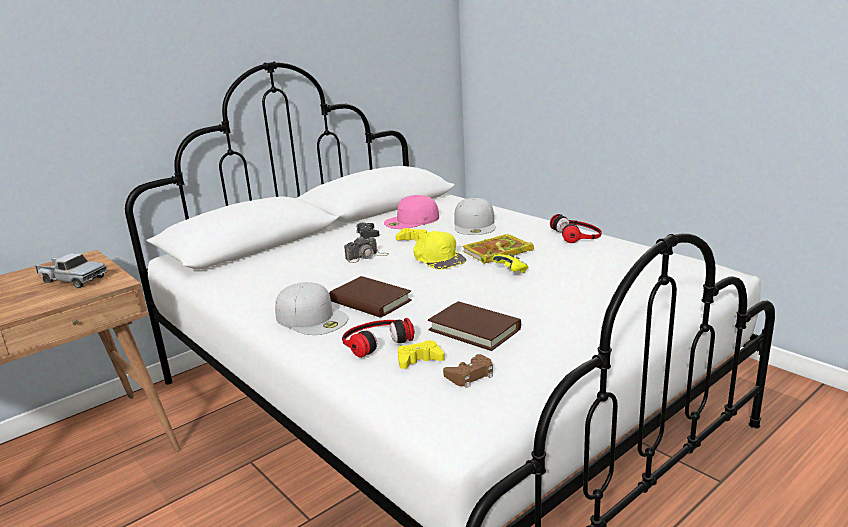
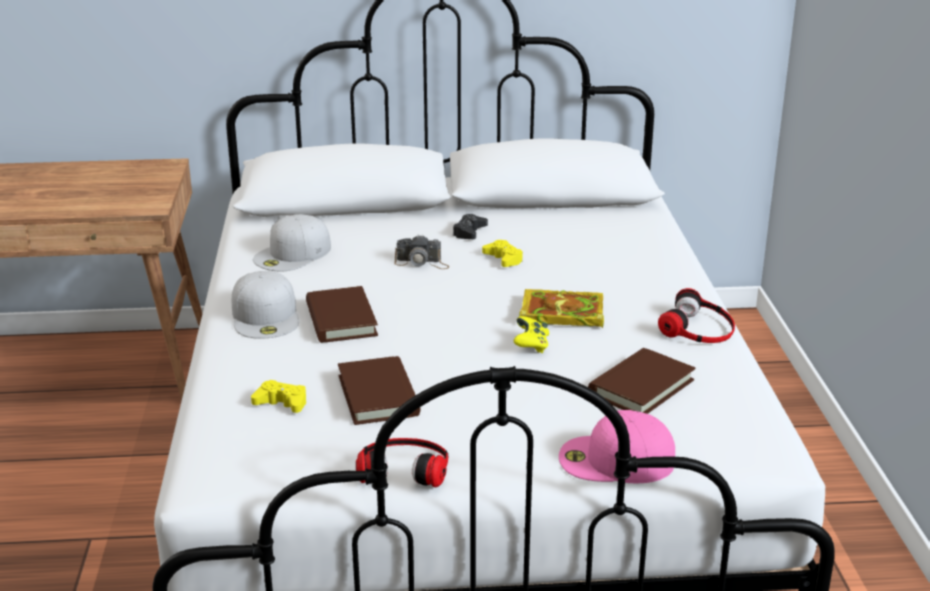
camera: 35 degrees right, 5 degrees up
(72, 279) = (126, 189): toy truck -> none
(375, 340) = (279, 365): headphones -> headphones (404, 467)
(411, 220) = (546, 230): pink cap -> pink cap (615, 460)
(438, 258) = (487, 295): yellow cap -> none
(470, 375) = (296, 439): brown game controller -> none
(475, 225) = (605, 265): white cap -> white cap (293, 254)
(605, 268) = (641, 387): none -> brown book

